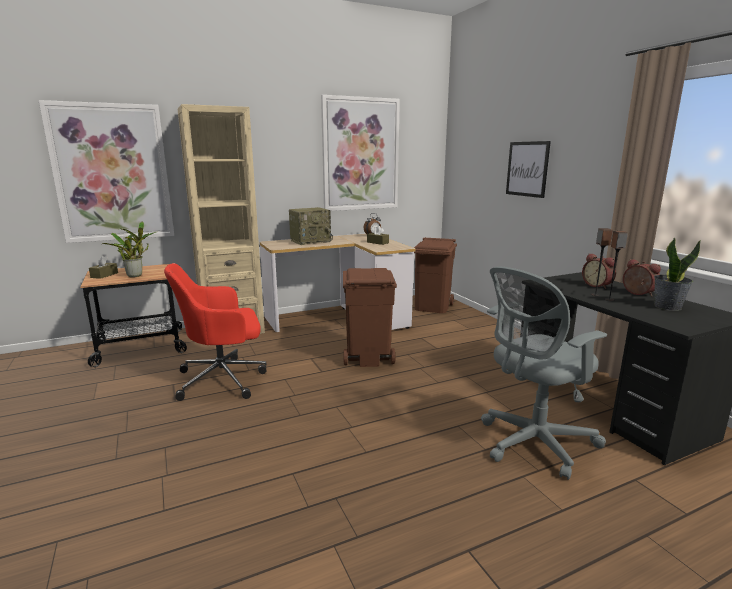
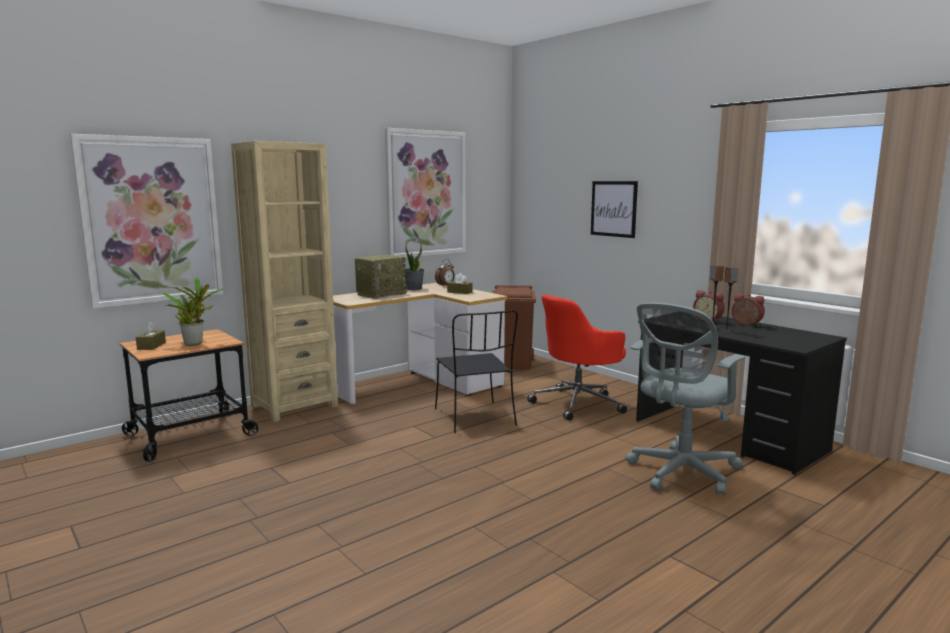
camera: 15 degrees left, 5 degrees down
(224, 379) = (328, 456): red office chair -> red office chair (578, 403)
(368, 357) = (475, 418): brown trash can -> black chair
(667, 306) = (776, 333): potted plant -> potted plant (413, 289)

